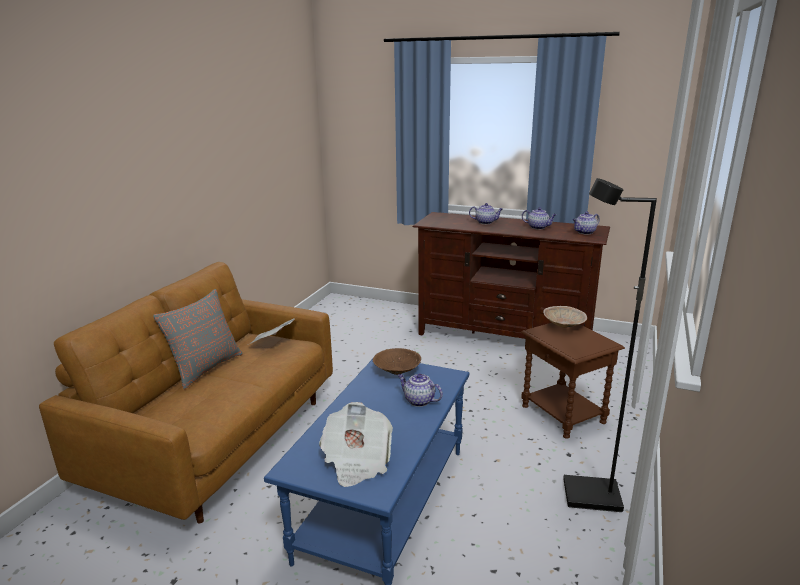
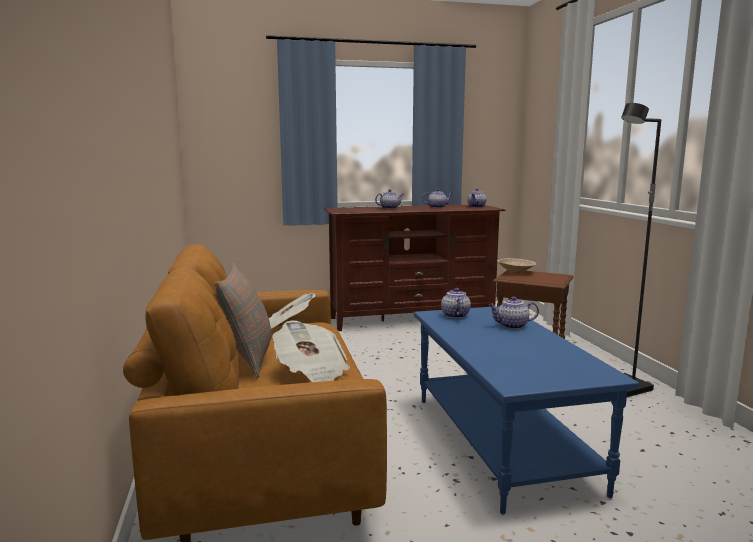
camera: 35 degrees left, 10 degrees down
(356, 461) = (551, 365): newspaper -> newspaper (311, 372)
(397, 371) = (455, 315): brown bowl -> teapot

